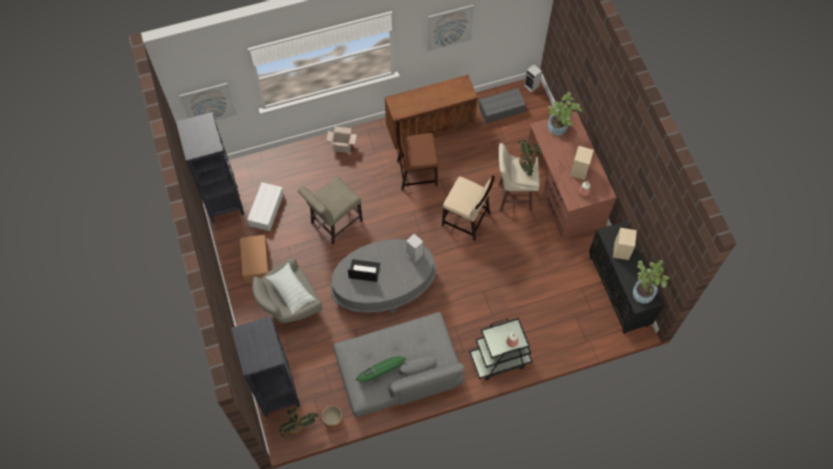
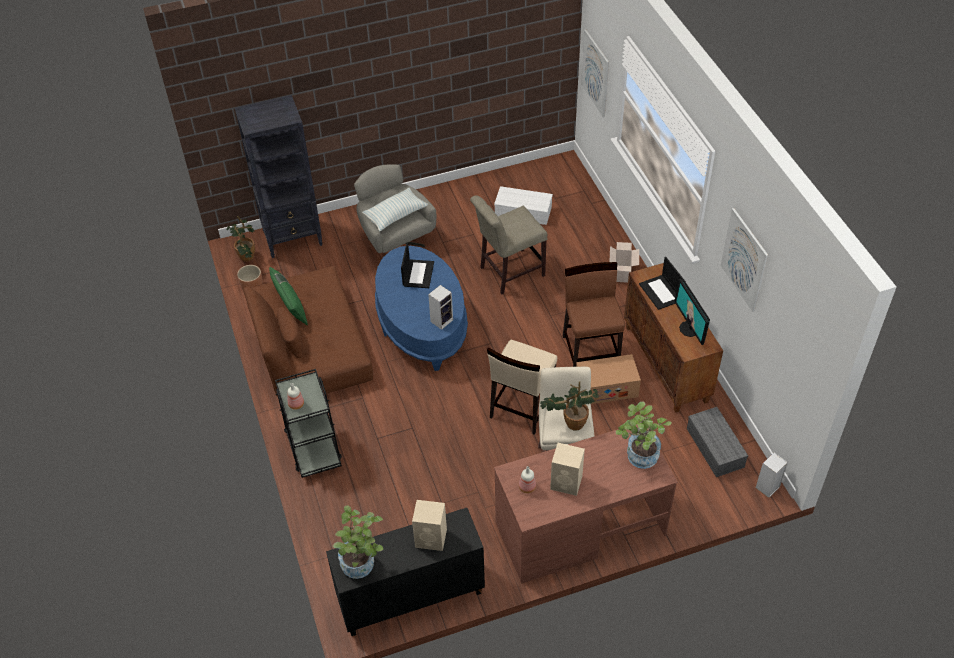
camera: 90 degrees right, 15 degrees down
(223, 201) = (532, 176): black bookcase -> none
(256, 263) = (452, 209): cardboard box -> cardboard box (606, 388)
(334, 223) = (508, 272): beige chair -> beige chair turned 75 degrees counterclockwise
(383, 285) = (422, 324): grey coffee table -> blue coffee table
(398, 369) = (309, 343): grey sofa -> brown sofa
(414, 103) = (661, 292): none -> laptop
(448, 90) = (689, 329): none -> monitor

